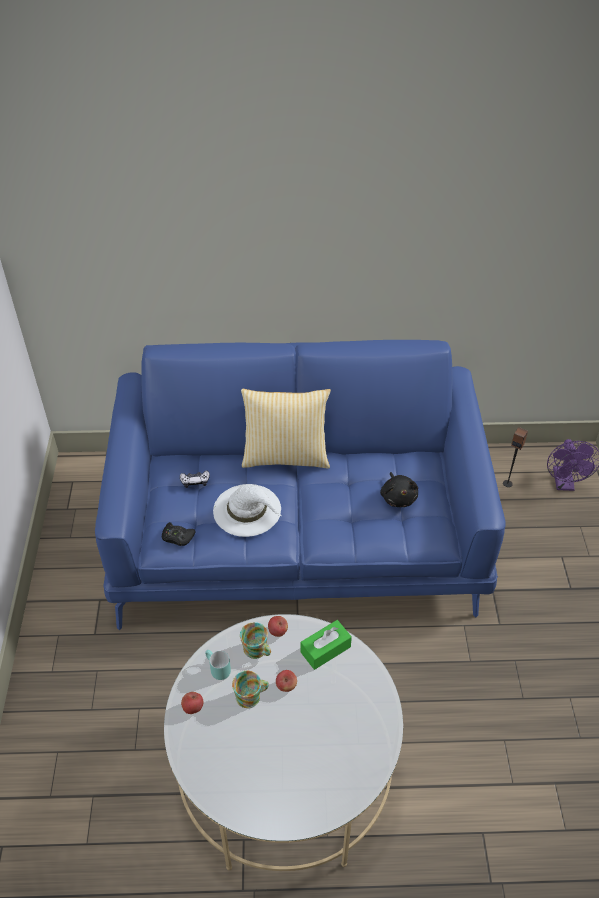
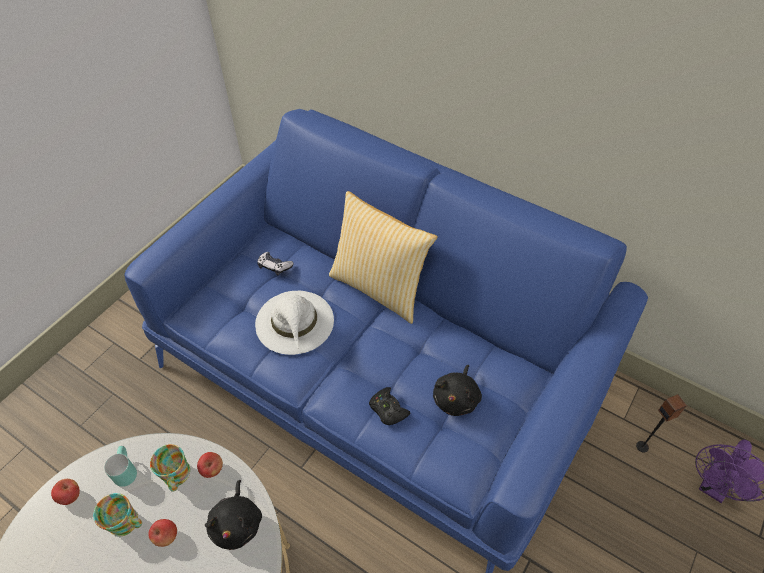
camera: 35 degrees right, 5 degrees up
(177, 537) = (212, 312): black game controller -> black game controller (388, 409)
(325, 649) = (237, 523): green tissue box -> black plush toy

